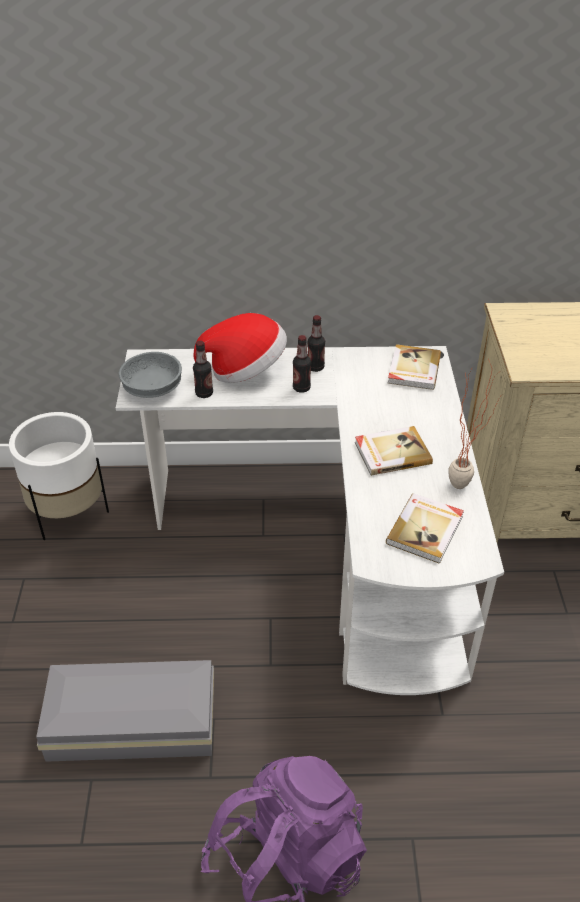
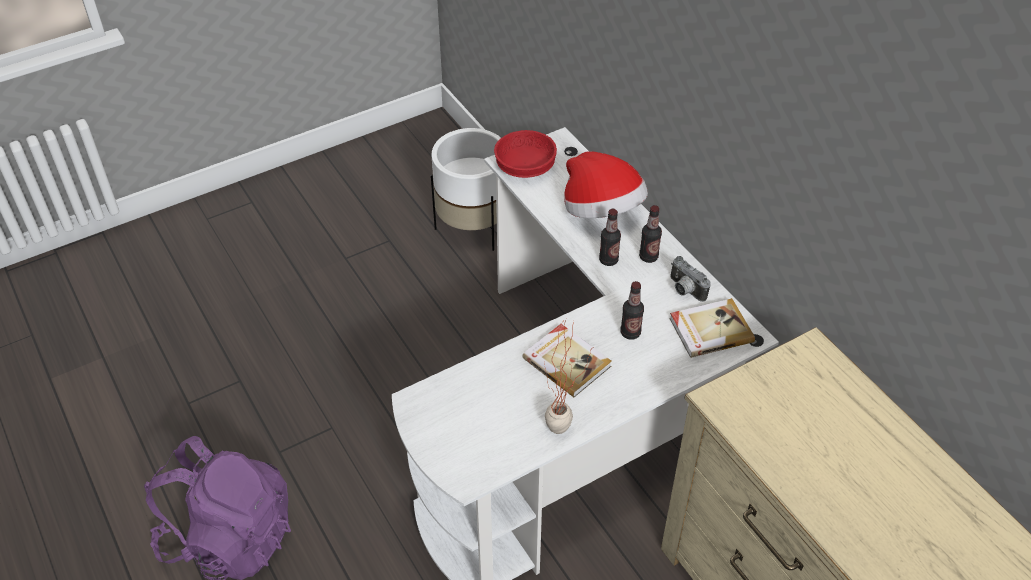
camera: 60 degrees right, 5 degrees up
(135, 724) = (299, 381): grey storage box -> none
(153, 388) = (526, 167): grey bowl -> red bowl
(204, 393) = (546, 201): bottle -> bottle (630, 333)
(364, 365) = (684, 290): none -> camera
(426, 530) = (479, 425): book -> none

